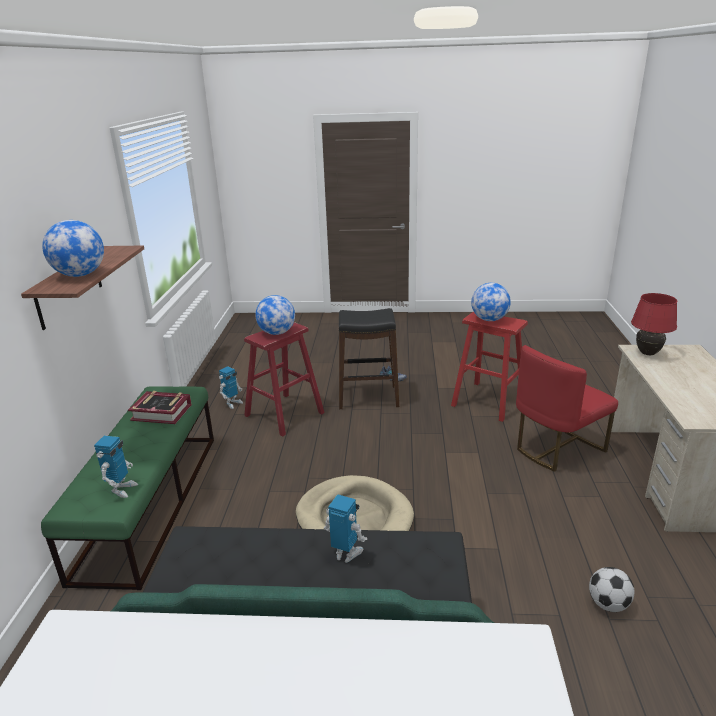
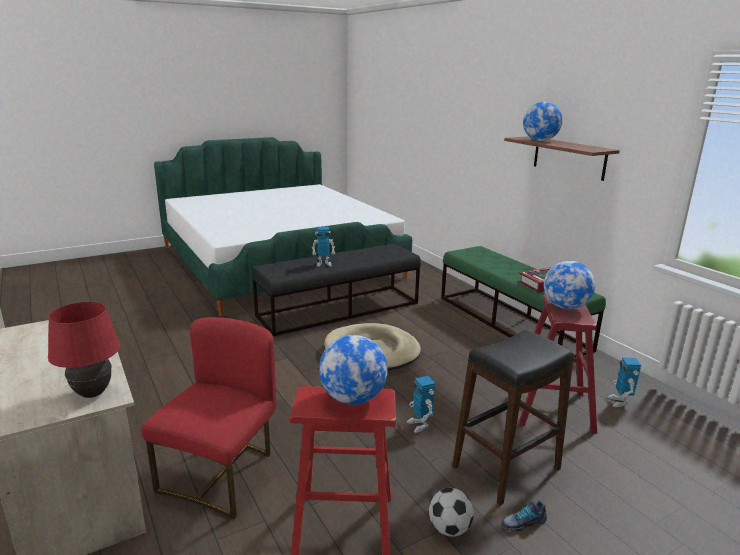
camera: 145 degrees right, 5 degrees down
(121, 489) = (471, 256): toy robot -> toy robot (420, 425)
(608, 604) = (176, 359): football -> football (449, 529)

